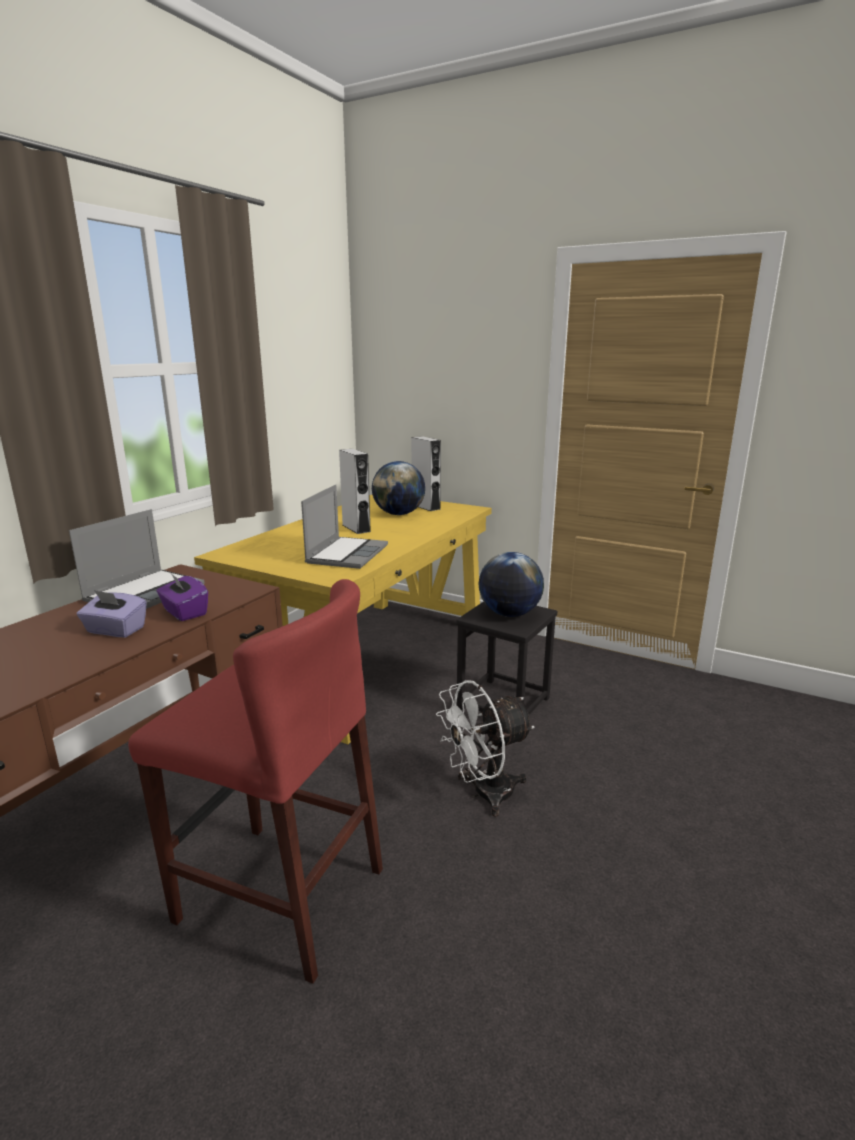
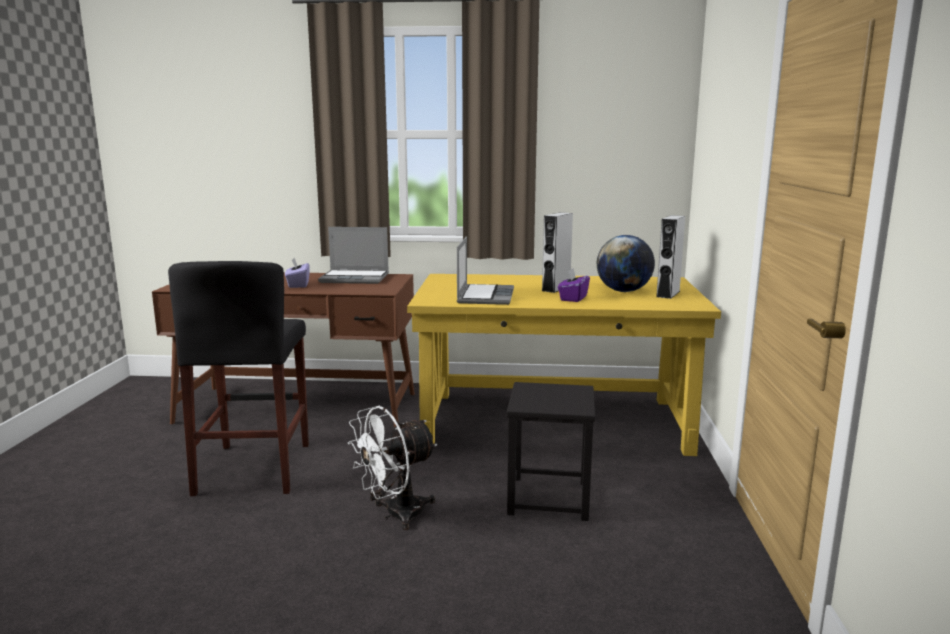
camera: 65 degrees right, 5 degrees down
(184, 612) = (333, 289): purple tissue box -> purple tissue box (573, 298)
(280, 895) = (254, 468): red stool -> black stool
(347, 554) = (485, 296): laptop -> laptop turned 75 degrees counterclockwise
(483, 794) = (395, 515): white fan -> white fan turned 75 degrees counterclockwise
(509, 614) = (553, 397): globe -> none

